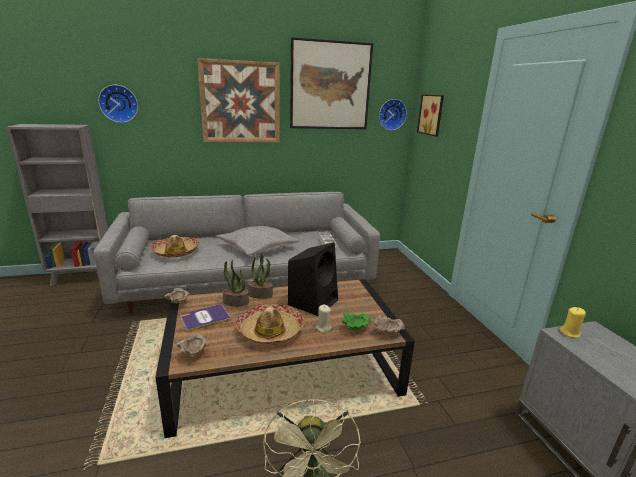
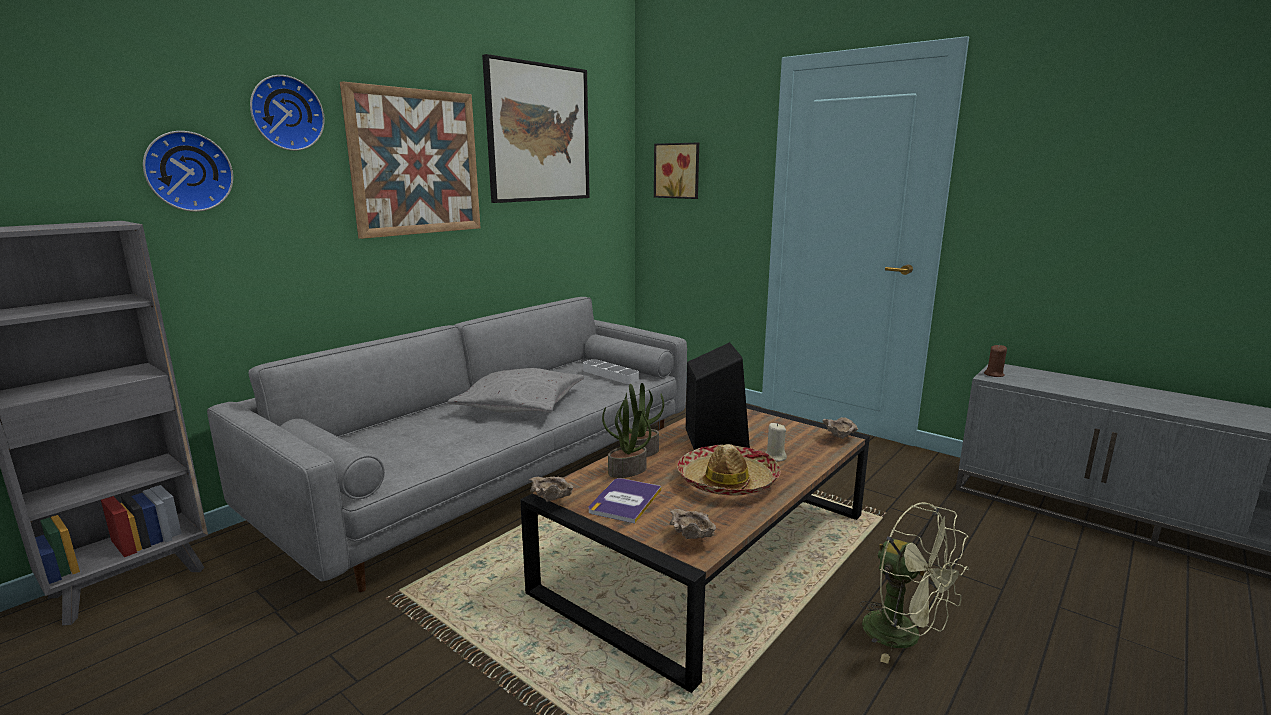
camera: 35 degrees left, 5 degrees down
(176, 252) = (400, 445): hat -> none
(355, 329) = (805, 446): green bowl -> none
(391, 114) = (613, 174): wall clock -> wall clock (286, 113)
(570, 333) = (994, 374): yellow candle -> brown candle

